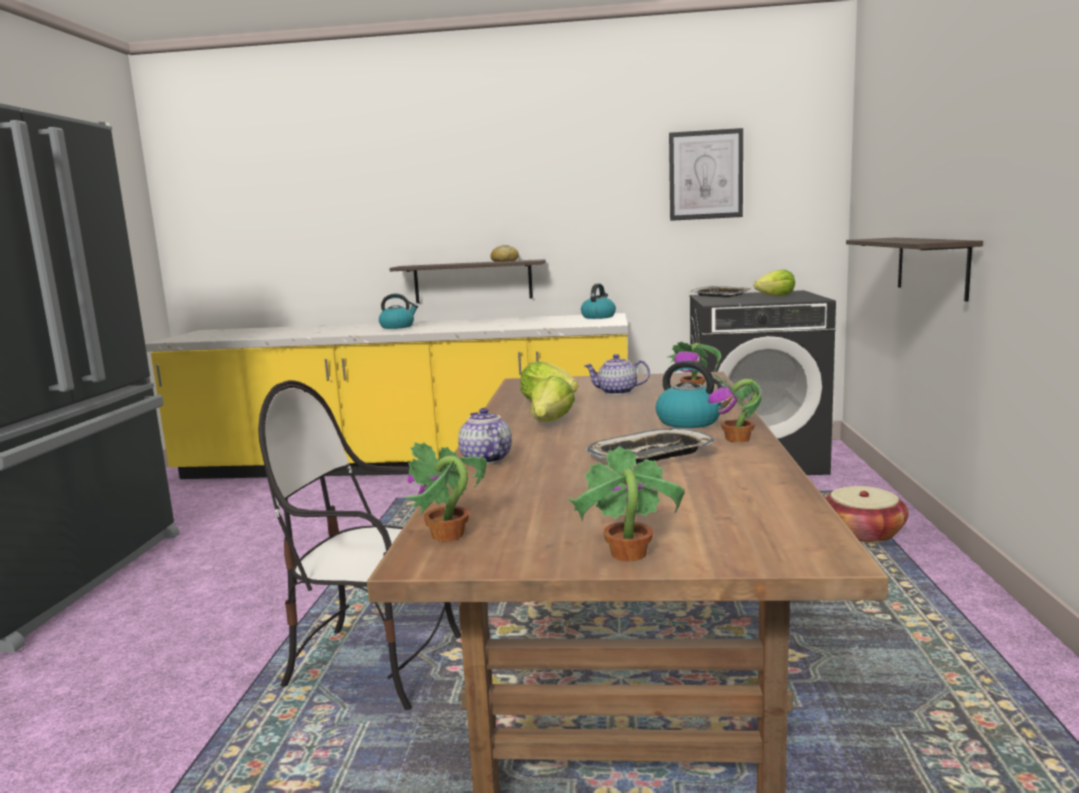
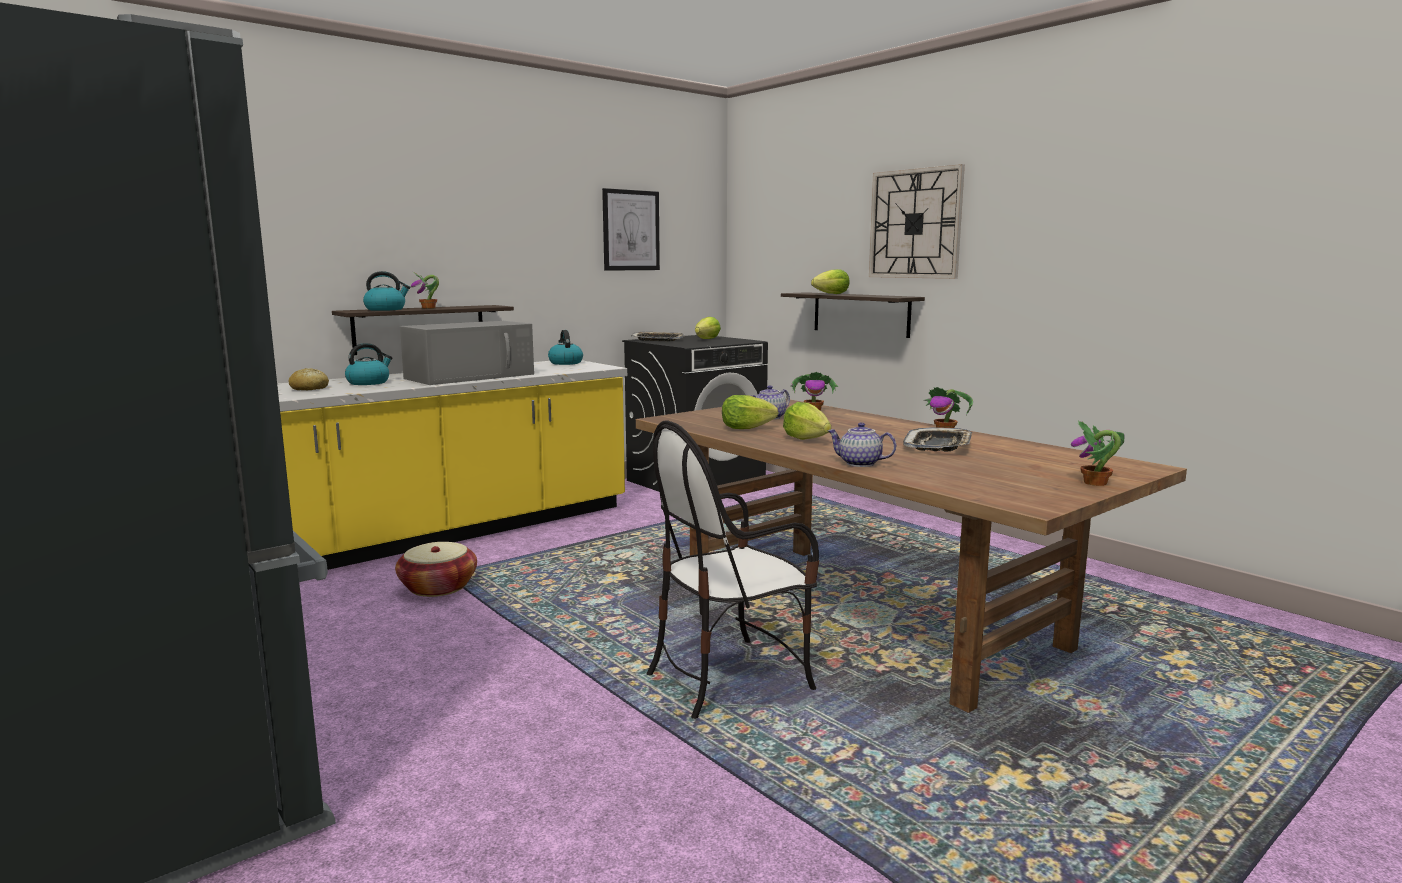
camera: 45 degrees left, 0 degrees up
(447, 536) = (1002, 496): potted plant -> potted plant (428, 308)
(478, 325) = (471, 376): none -> grey microwave
(504, 261) = (465, 306): bread -> bread (309, 388)
(690, 422) = (886, 427): kettle -> kettle (386, 309)
(863, 533) = (850, 512): basket -> basket (438, 587)
(890, 239) = (832, 294): none -> lettuce
(979, 131) = (915, 224): none -> wall clock

